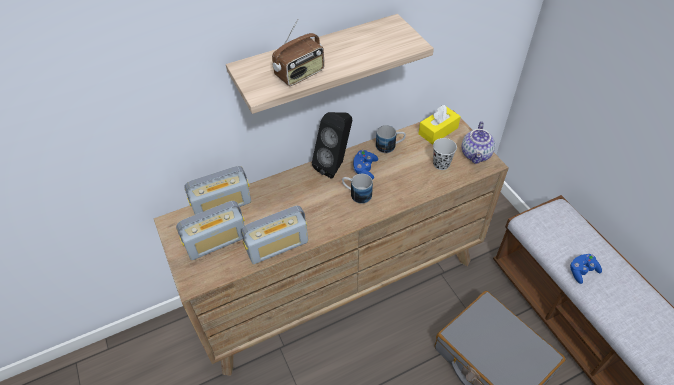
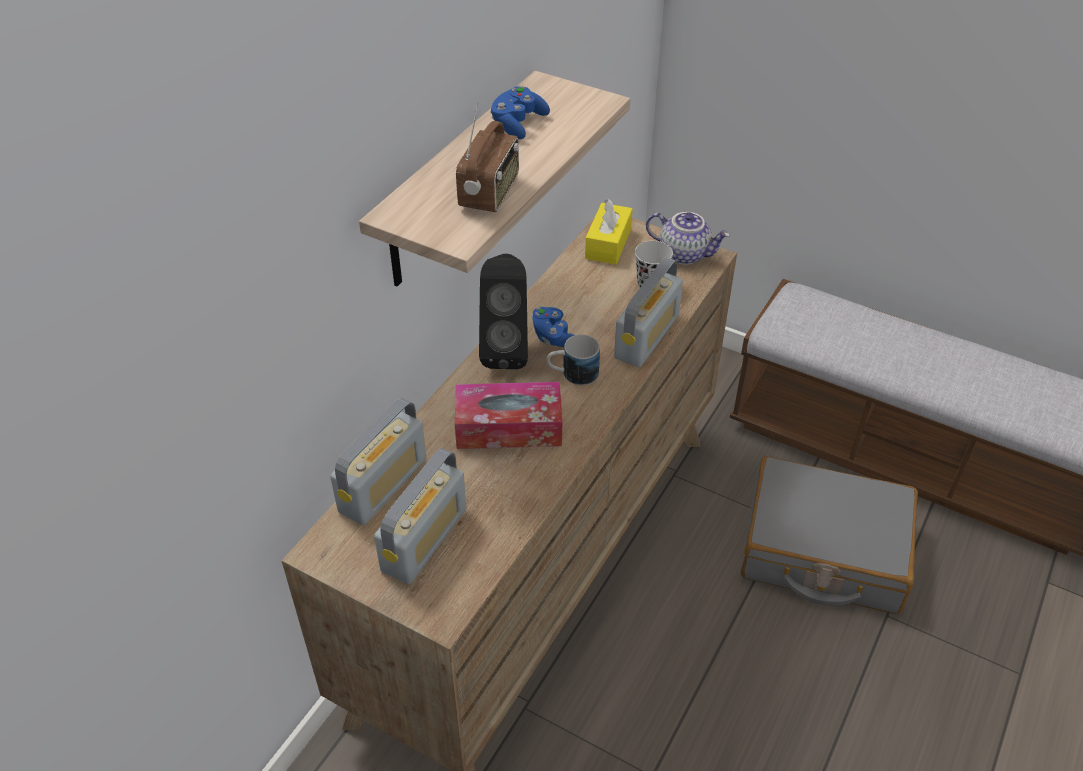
camera: 35 degrees left, 5 degrees down
(277, 246) = (524, 497): radio -> radio (647, 336)
(302, 206) = (509, 427): none -> tissue box
(390, 146) = (560, 291): mug -> none
(476, 155) = (685, 254): teapot -> teapot turned 45 degrees counterclockwise
(582, 271) = (882, 358): blue game controller -> blue game controller (518, 124)

